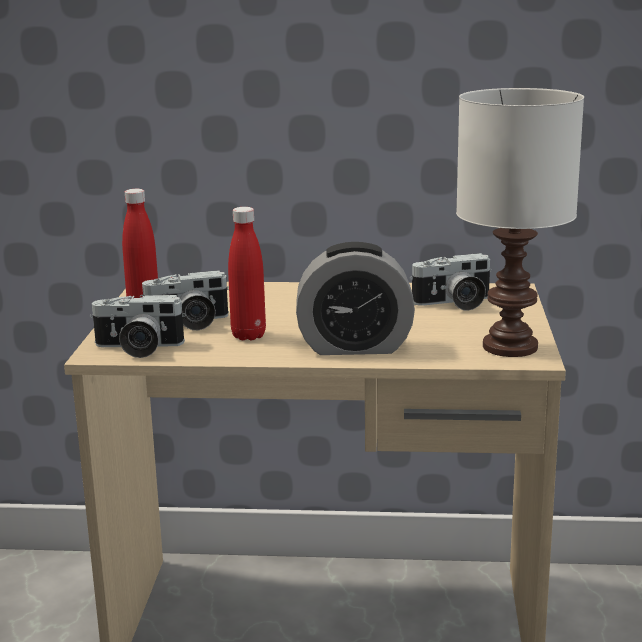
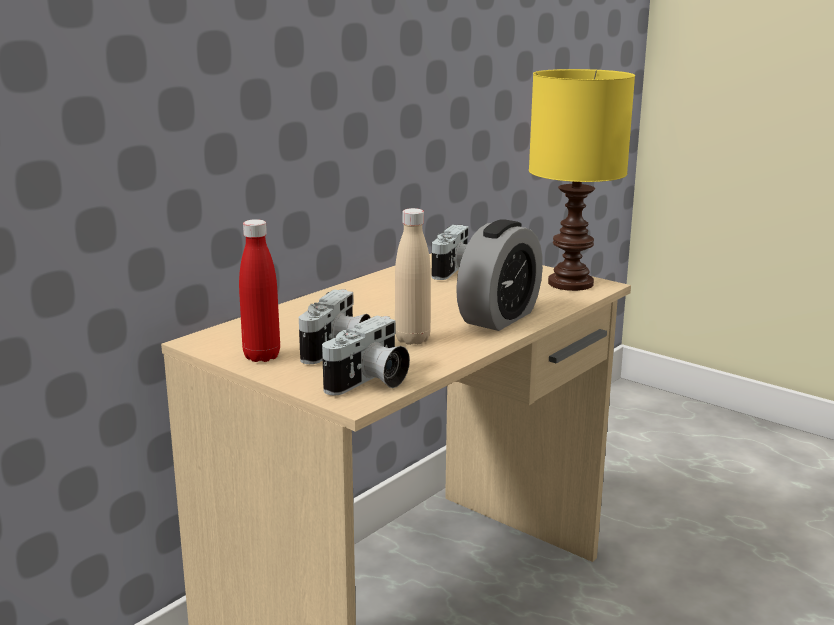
camera: 55 degrees left, 0 degrees up
(248, 335) = (412, 339): red bottle -> beige bottle
(512, 347) = (572, 283): white table lamp -> yellow table lamp

